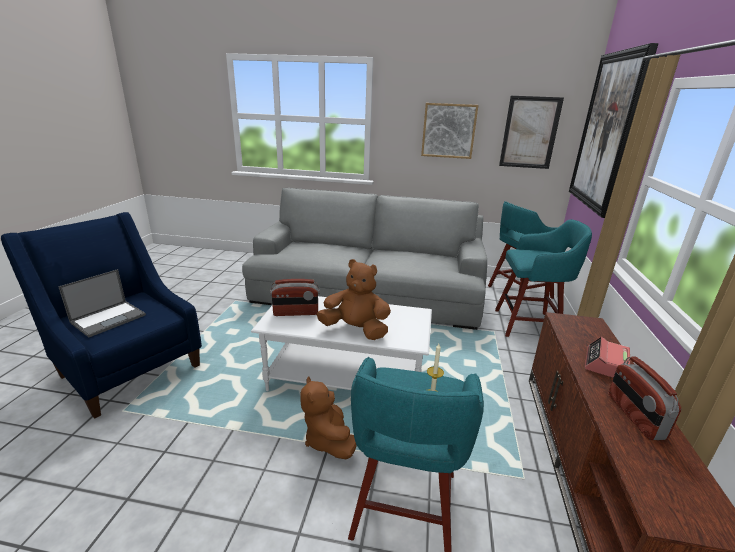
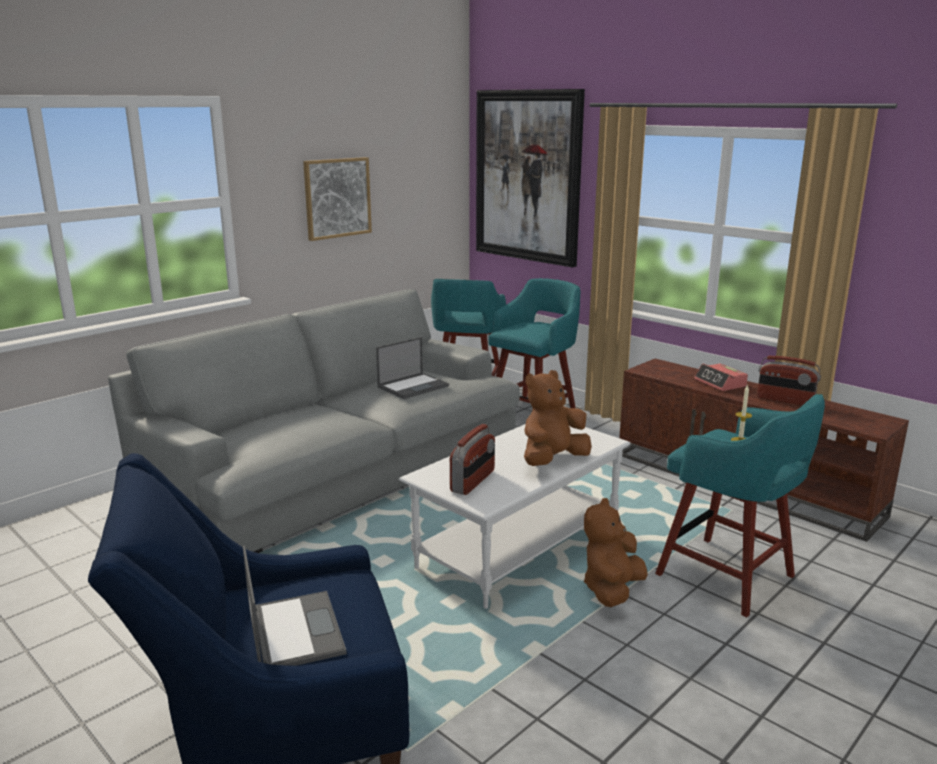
camera: 55 degrees left, 5 degrees down
(328, 440) = (612, 590): brown plush toy -> brown plush toy turned 105 degrees clockwise
(412, 260) = (413, 386): none -> laptop
(529, 133) = (423, 186): picture -> none

